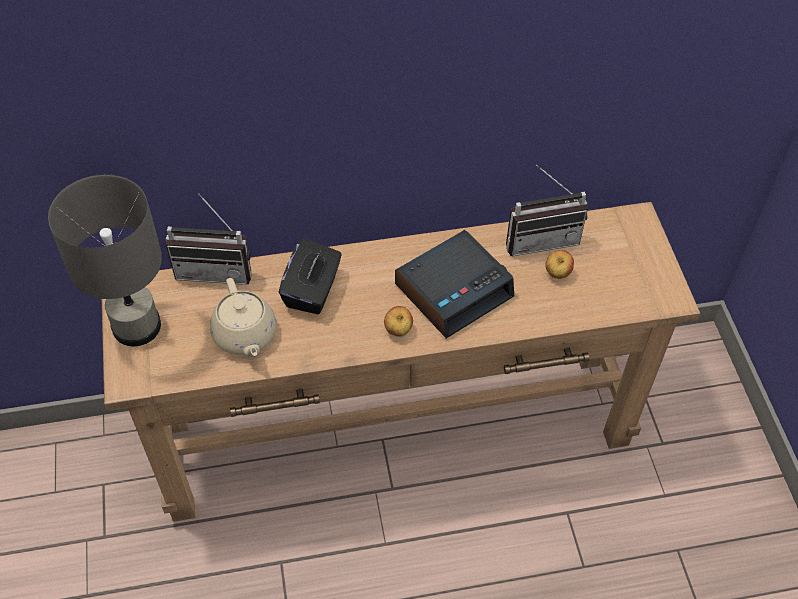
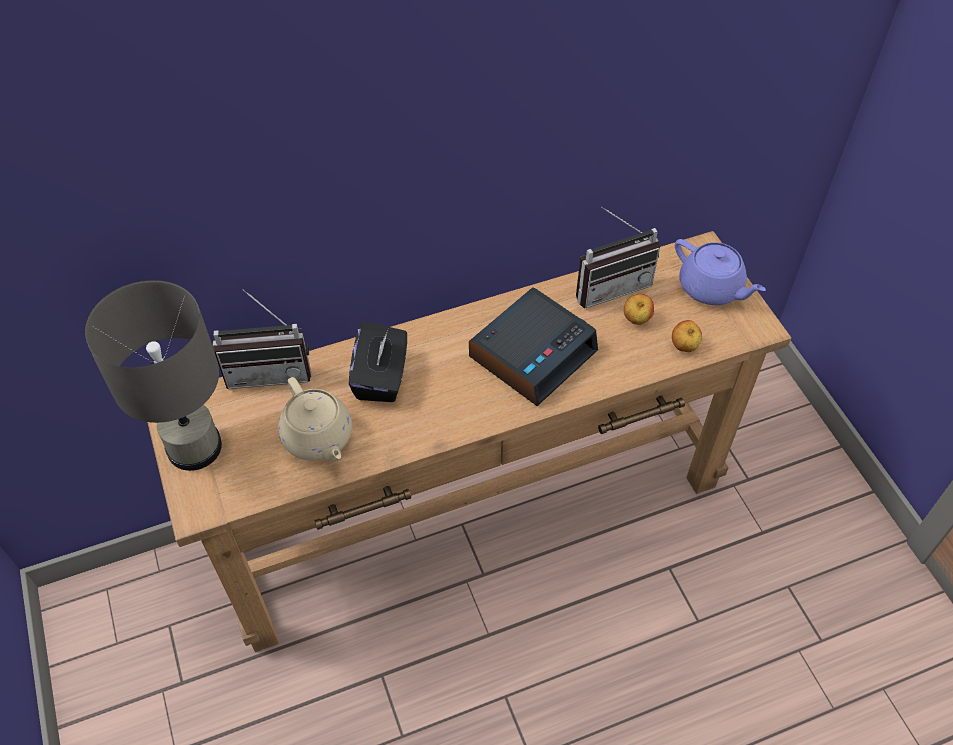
camera: 10 degrees left, 0 degrees up
(398, 331) = (484, 406): apple -> apple (684, 347)
(635, 255) = (711, 288): none -> purple teapot

